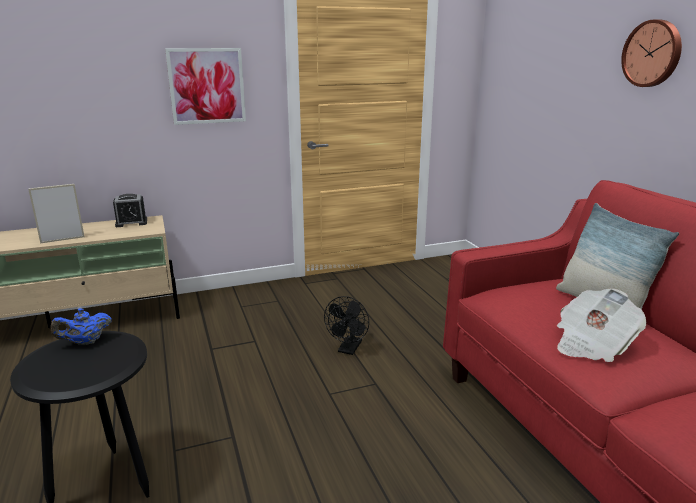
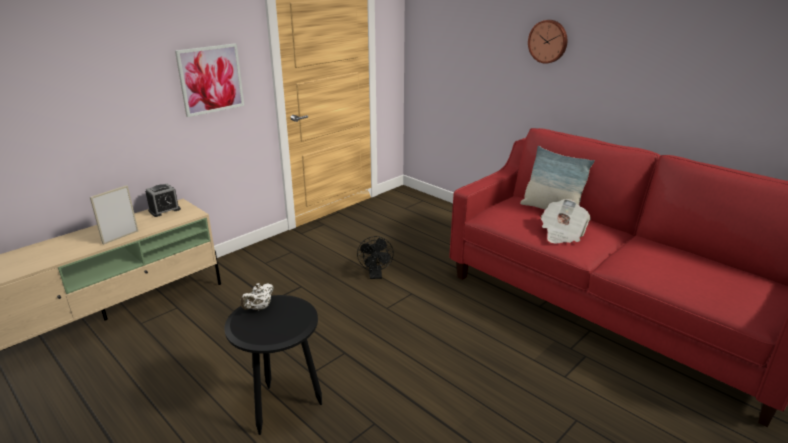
camera: 25 degrees left, 5 degrees up
(85, 342) = (259, 308): blue teapot -> white teapot

